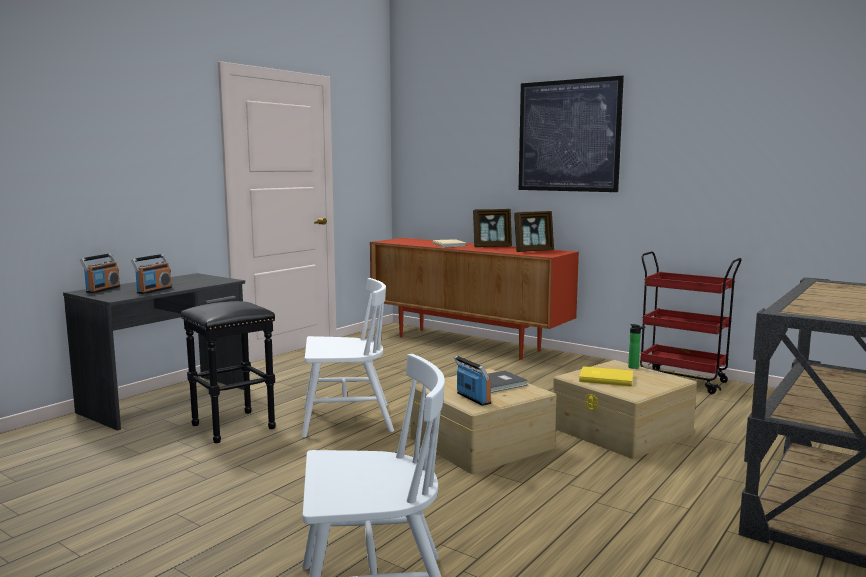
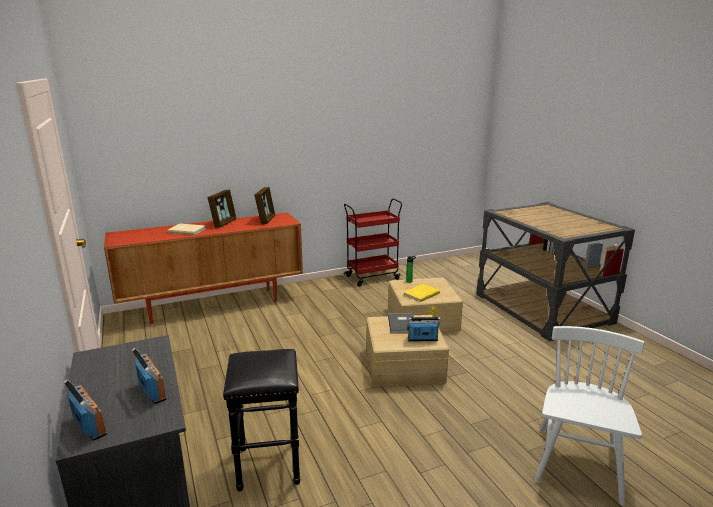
camera: 60 degrees left, 10 degrees up
(346, 420) = (315, 403): white chair -> none
(568, 136) = (270, 127): picture -> none

